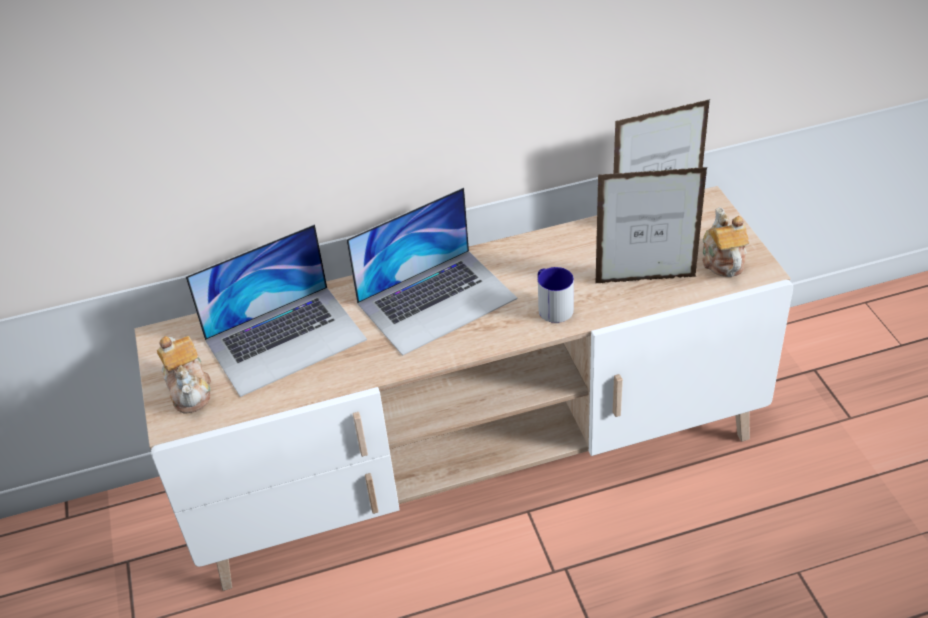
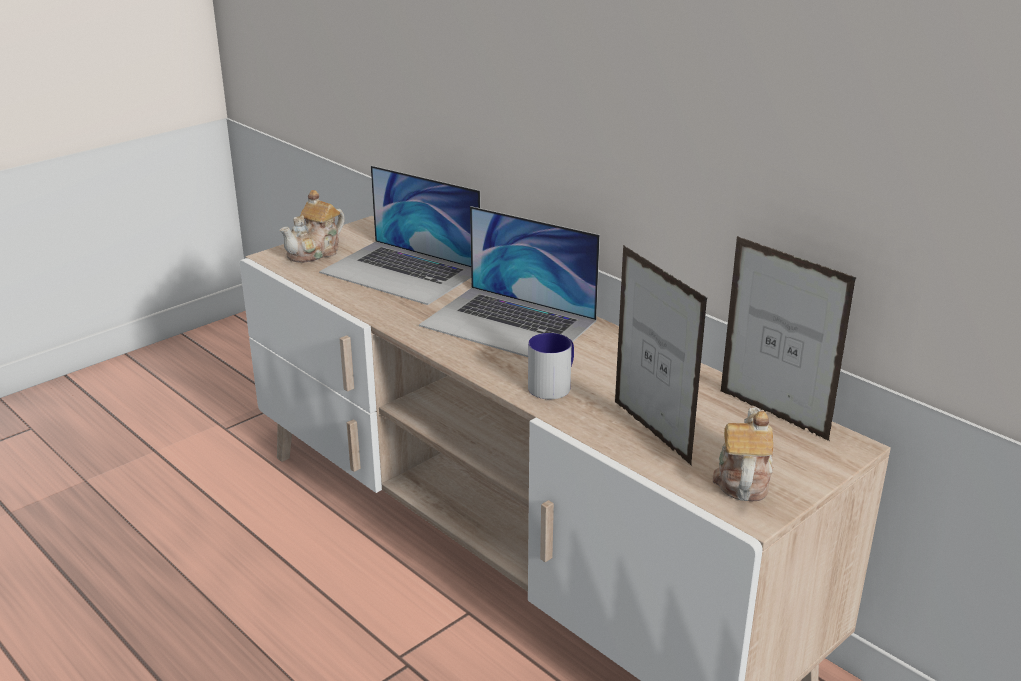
camera: 60 degrees right, 15 degrees down
(722, 260) = (742, 479): teapot -> teapot turned 45 degrees counterclockwise

